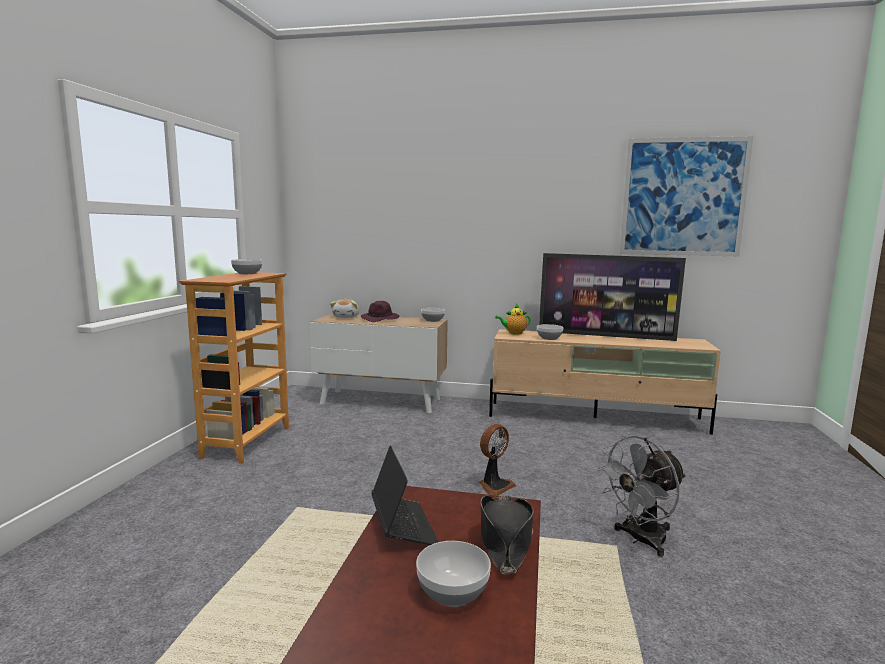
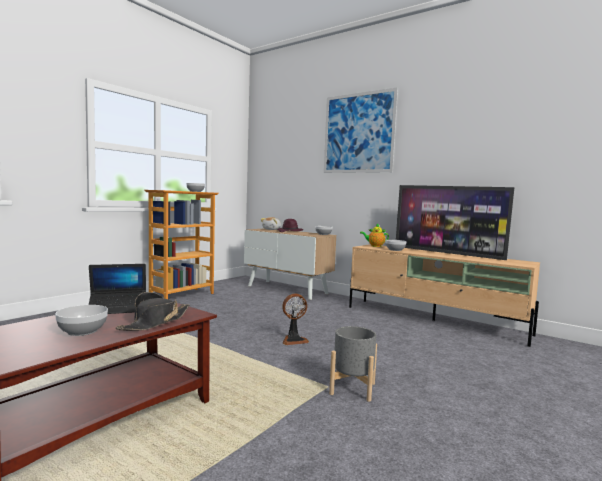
camera: 25 degrees right, 5 degrees down
(403, 527) = (118, 309): laptop -> laptop turned 60 degrees clockwise
(640, 540) = (352, 388): grey fan -> grey planter
(683, 197) = (520, 137): picture -> picture (358, 133)

